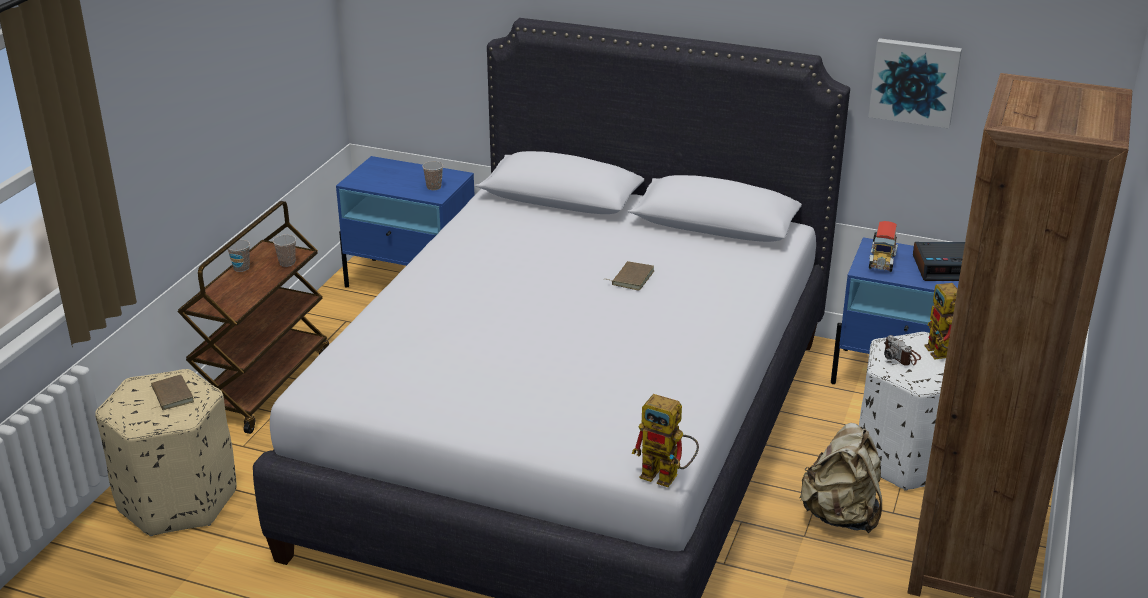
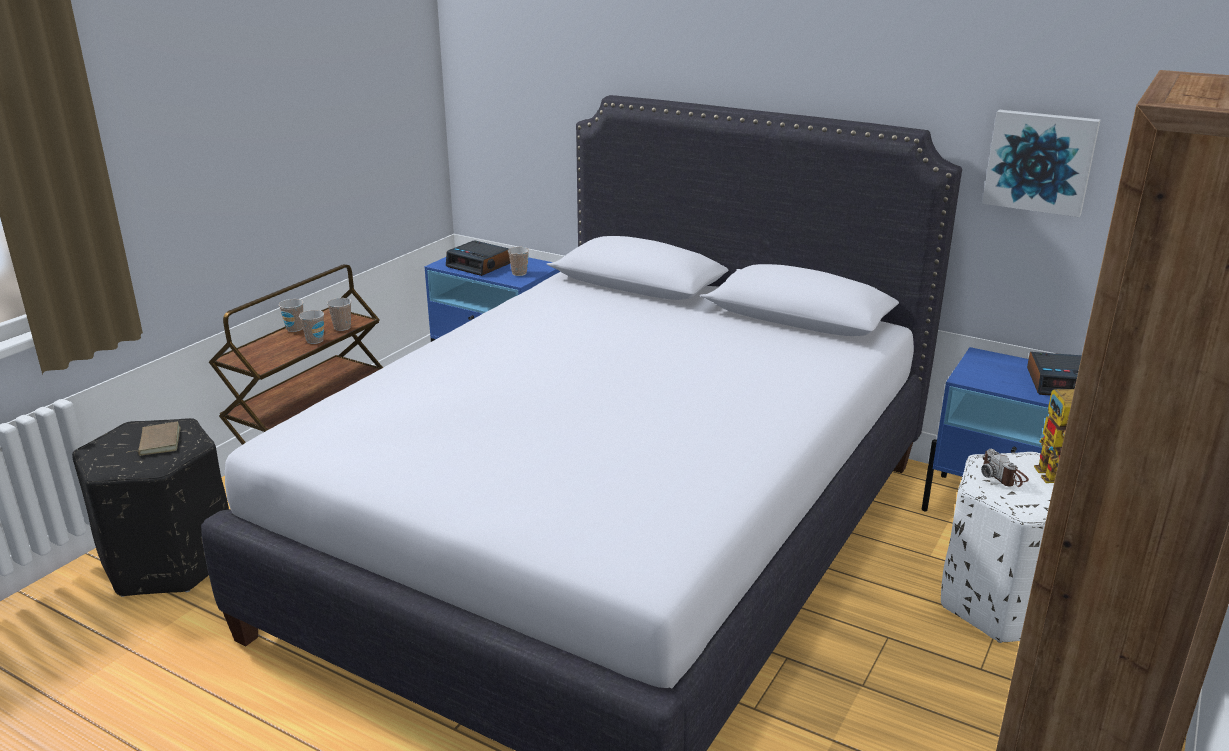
camera: 10 degrees right, 5 degrees down
(178, 500) = (169, 561): beige ottoman -> black ottoman
(267, 279) = (315, 340): none -> cup
(391, 180) = (480, 265): none -> alarm clock
(631, 278) = (687, 360): brown book -> none
(667, 476) = (657, 584): toy robot -> none
(841, 516) = (913, 665): beige backpack -> none
(881, 262) = (988, 372): toy truck -> none

